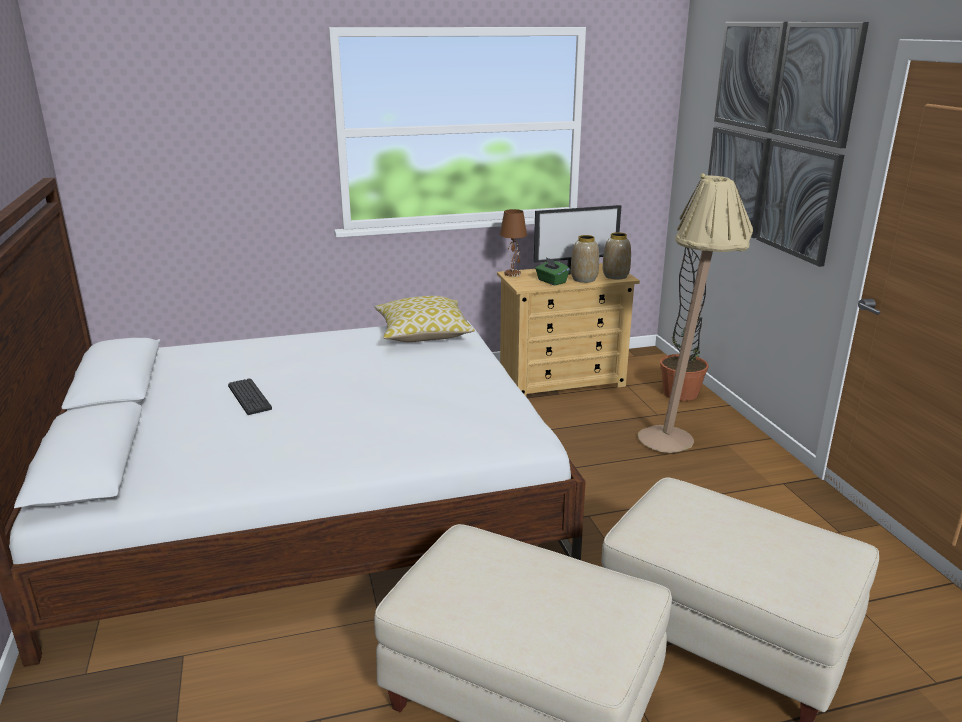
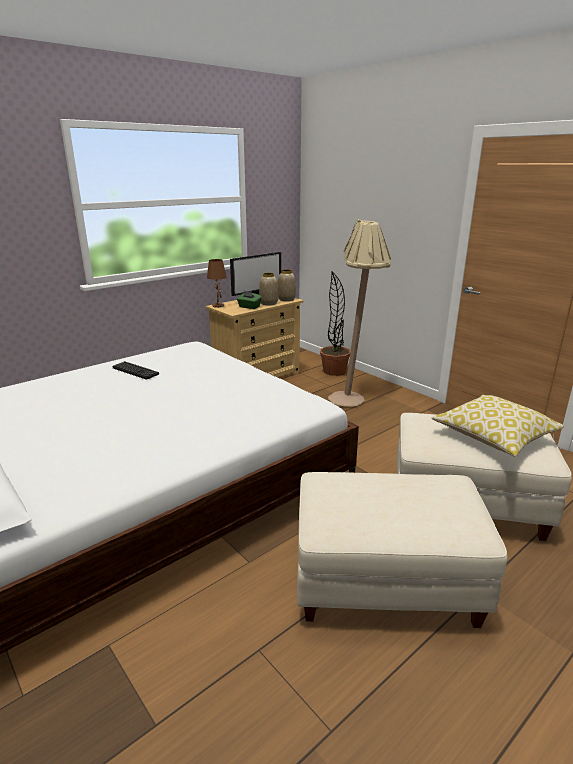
camera: 25 degrees left, 0 degrees up
(249, 397) = (77, 420): keyboard -> keyboard (135, 371)
(423, 333) = (177, 354): pillow -> pillow (493, 437)
(774, 136) = (383, 196): picture -> none

